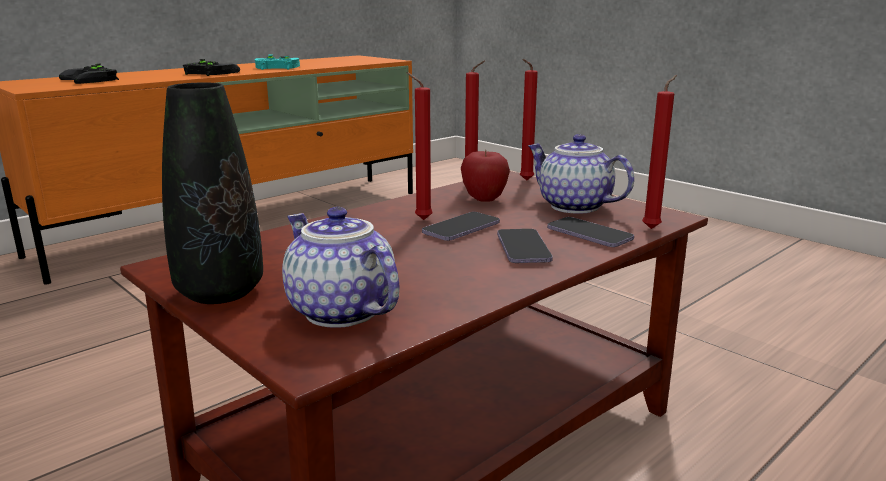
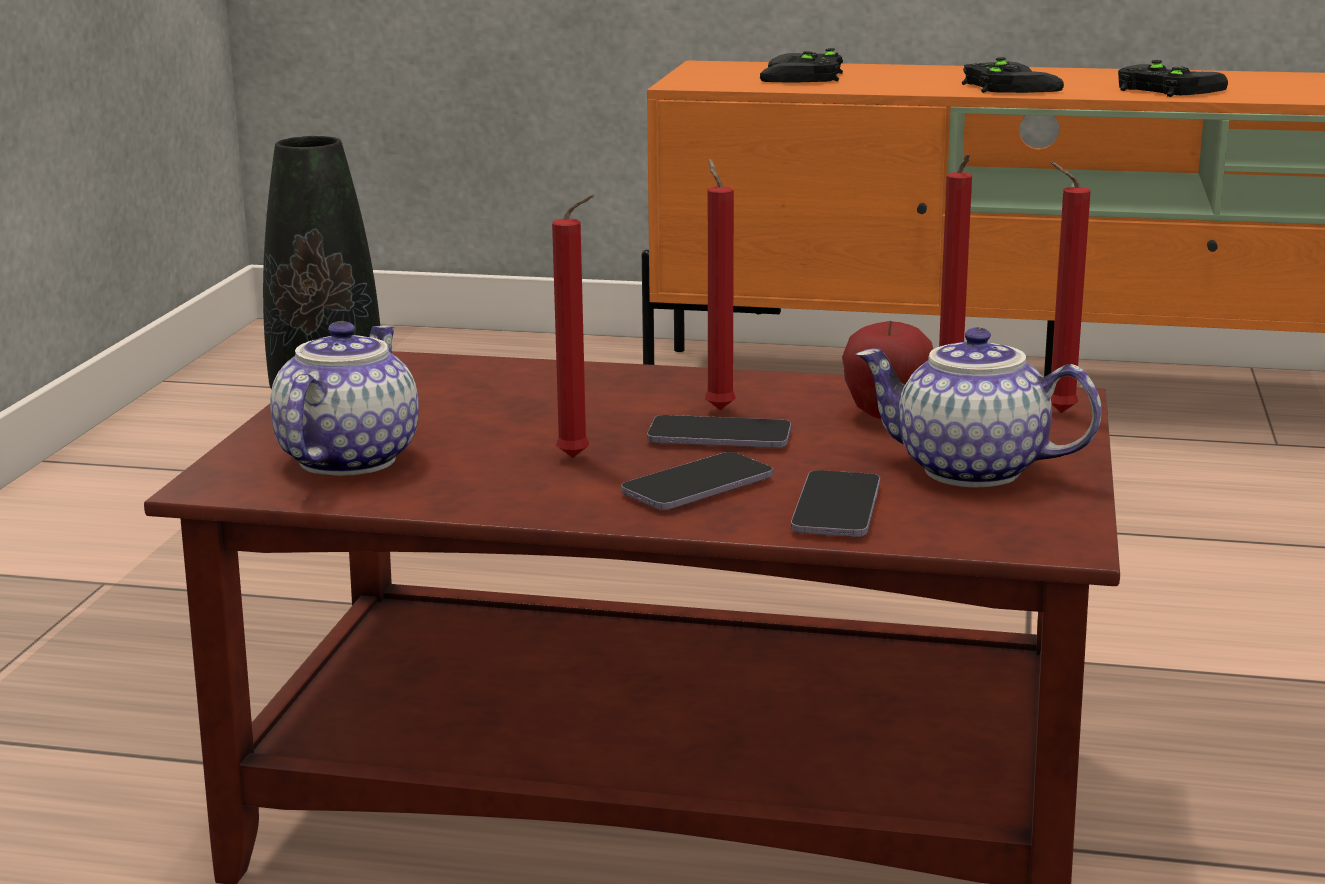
camera: 55 degrees right, 0 degrees up
(275, 67) = (1162, 89): turquoise game controller -> black game controller
(573, 206) = (969, 471): teapot -> teapot turned 75 degrees counterclockwise
(653, 228) = (957, 541): red candle -> red candle (578, 458)

